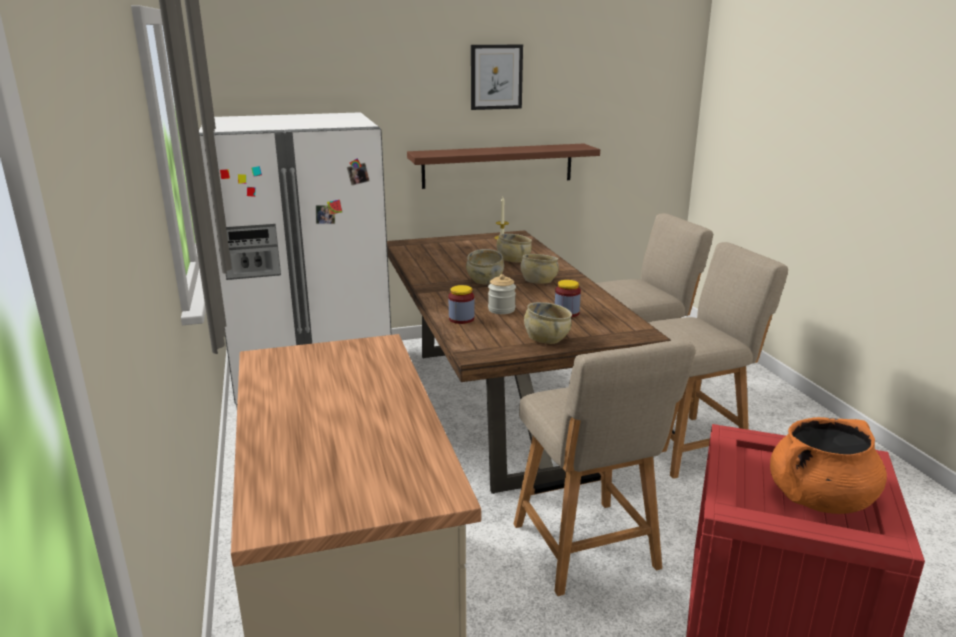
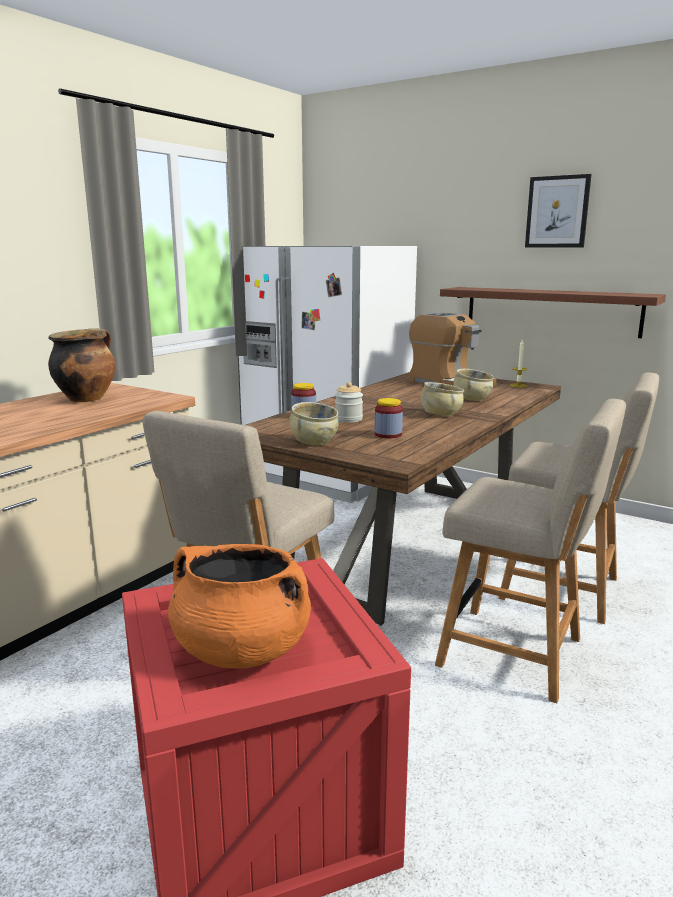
camera: 50 degrees right, 5 degrees down
(311, 378) = (86, 398): none -> cooking pot
(455, 249) = (449, 383): none -> coffee machine
(485, 280) = (401, 403): beige bowl -> none

